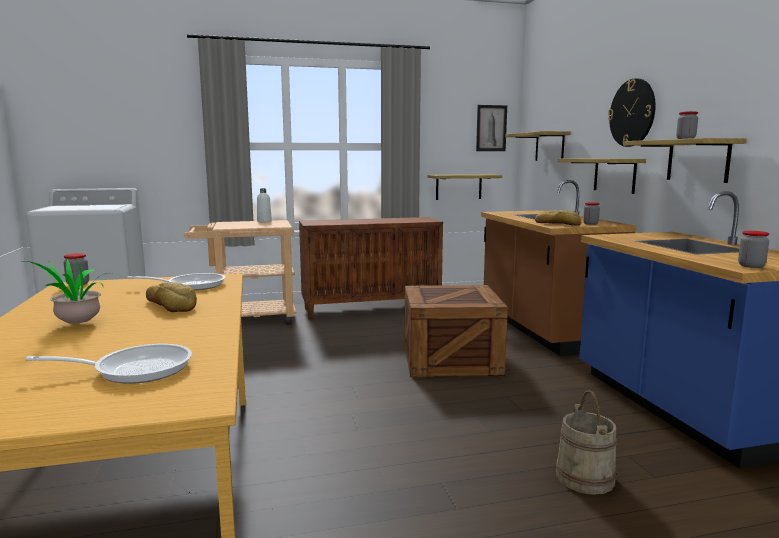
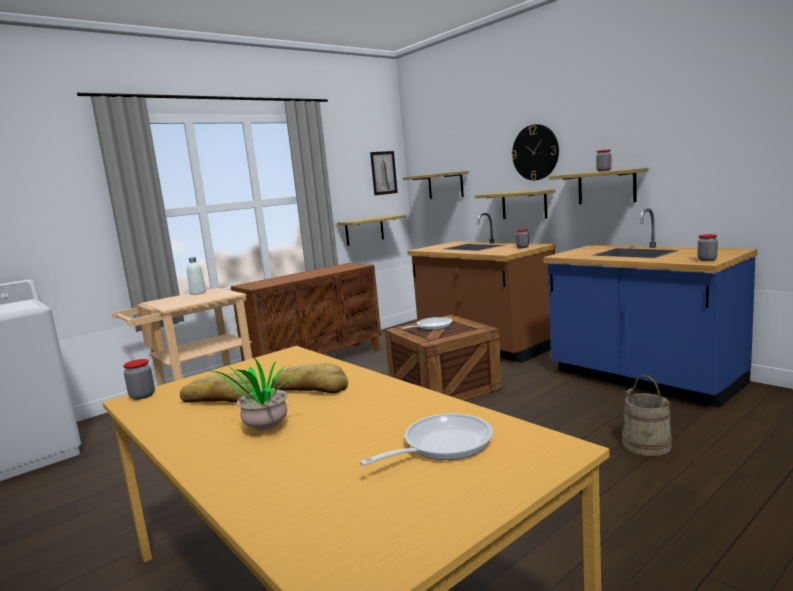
camera: 25 degrees left, 0 degrees up
(191, 285) = (278, 367): frying pan -> frying pan (431, 327)
(558, 224) = (500, 251): bread -> bread (220, 398)

